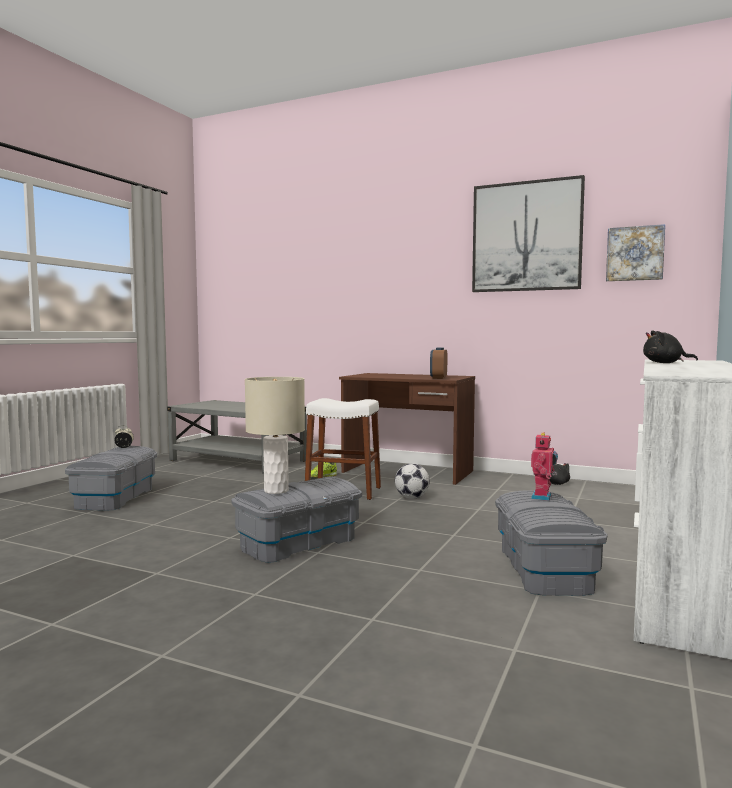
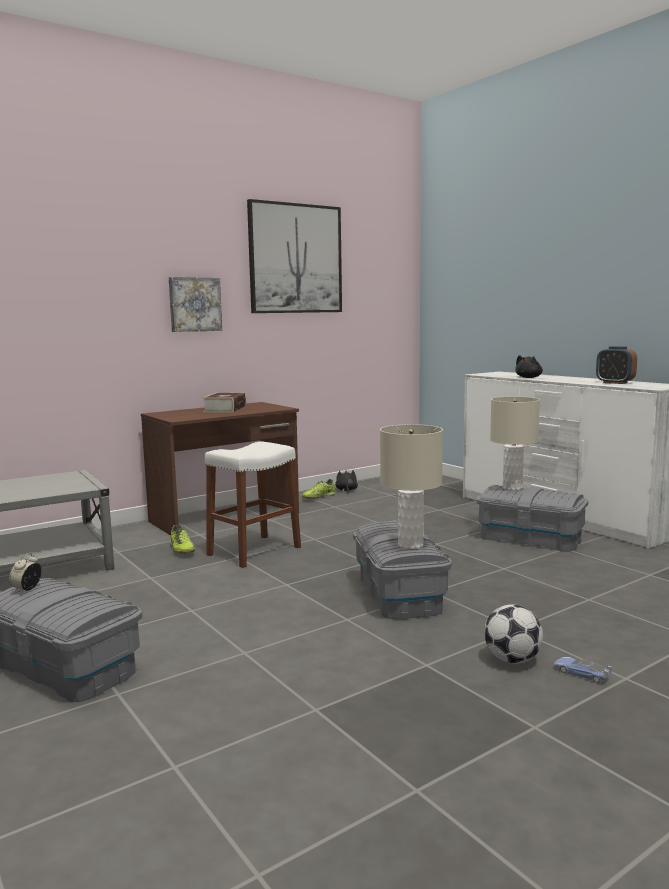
camera: 60 degrees left, 5 degrees up
(164, 632) = (581, 673): none -> toy car
(411, 498) = (317, 534): football -> football (512, 660)
(416, 376) = (225, 409): none -> book
(438, 378) = (266, 408): alarm clock -> alarm clock (615, 383)
(513, 481) = (318, 497): none -> shoe
(543, 497) = (512, 488): toy robot -> beige table lamp
(635, 253) = (373, 282): picture -> picture (194, 304)

